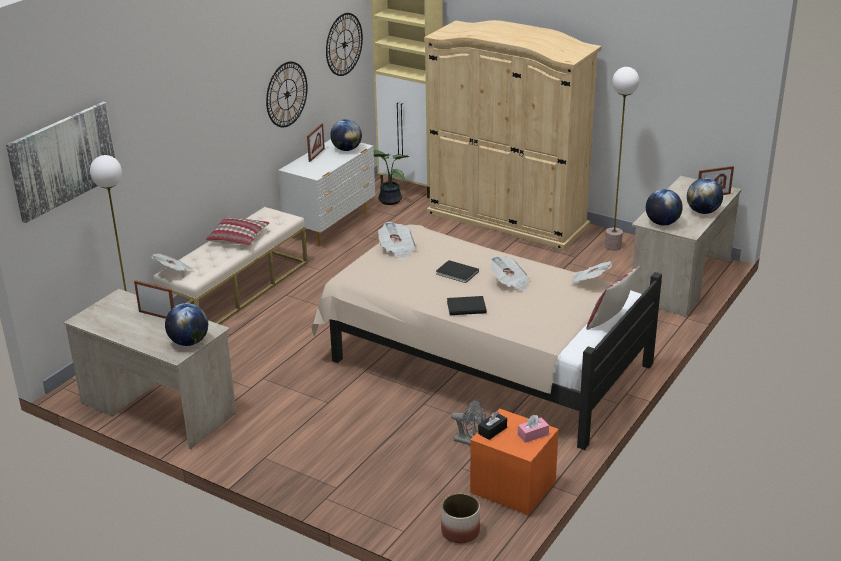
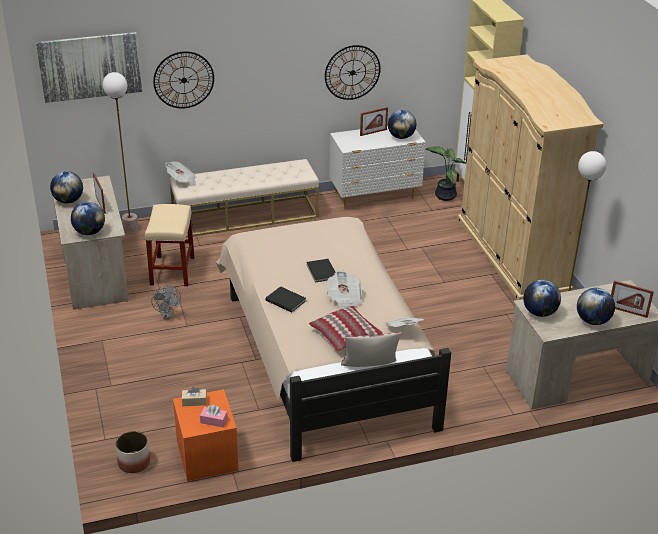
camera: 40 degrees right, 5 degrees up
(114, 328) = (68, 201): none -> globe
(239, 238) = (254, 175): pillow -> pillow (345, 335)
(239, 368) = (172, 271): none -> beige stool
(344, 44) = (437, 45): wall clock -> wall clock (184, 80)
(397, 250) = (311, 233): newspaper -> none
(470, 441) = (230, 406): grey fan -> grey fan (167, 315)
(492, 430) = (194, 401): black tissue box -> beige tissue box

